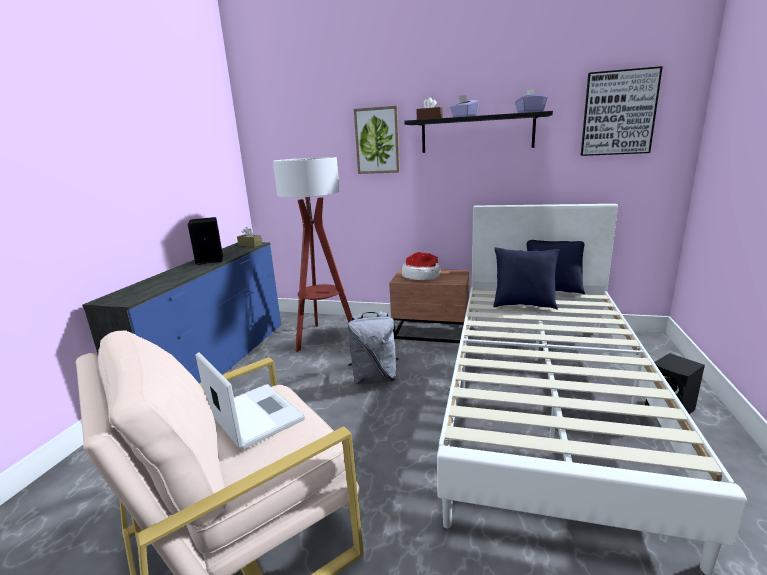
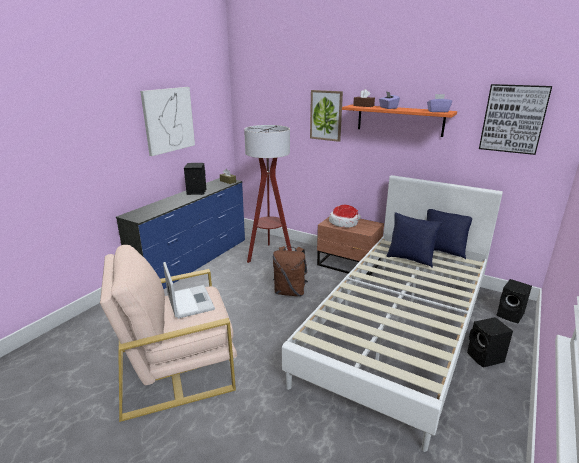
camera: 15 degrees right, 5 degrees up
(155, 154) = (168, 120): none -> picture
(374, 378) = (290, 292): grey backpack -> brown backpack
(477, 133) = (399, 120): black shelf -> orange shelf
(654, 353) = (511, 315): none -> black speaker

